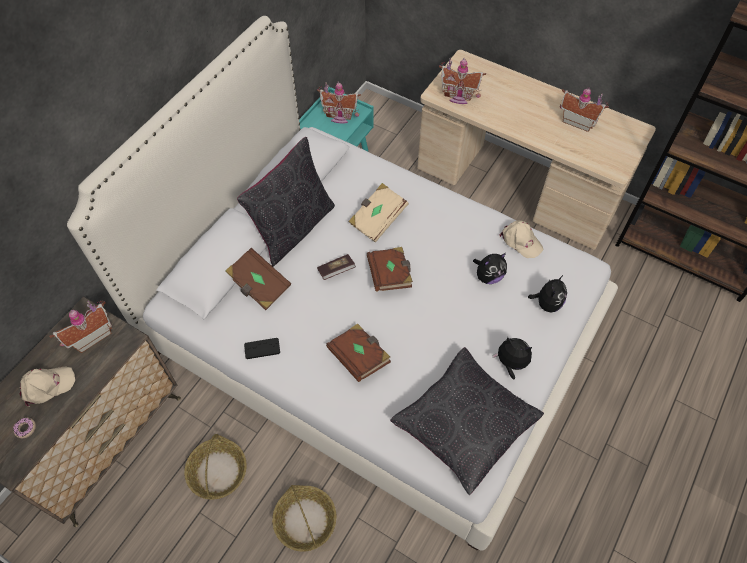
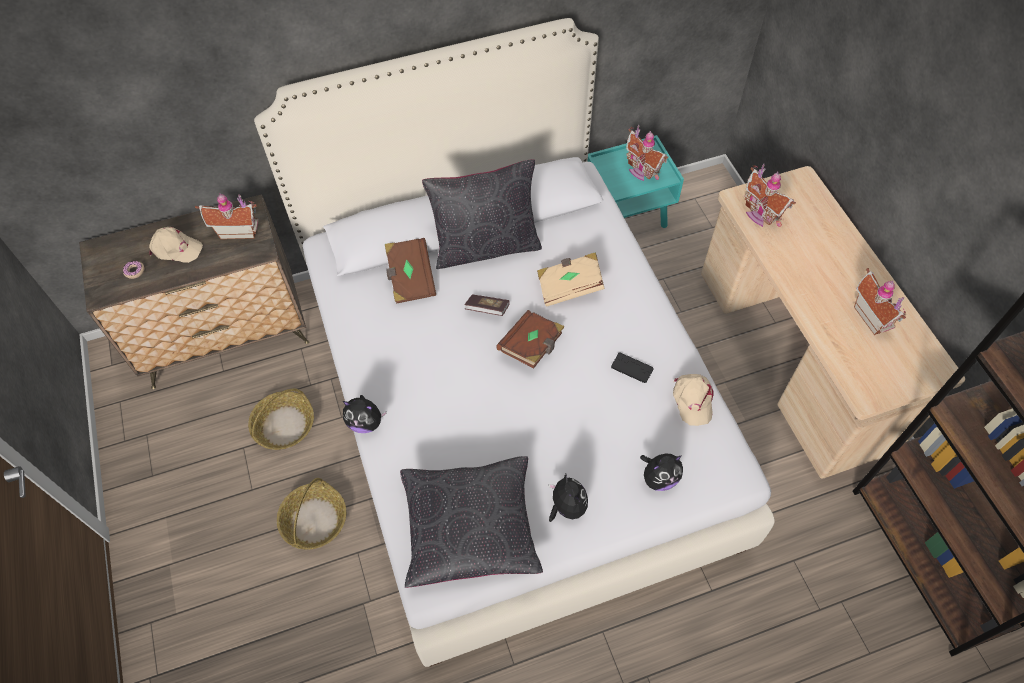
camera: 40 degrees right, 0 degrees up
(262, 348) = (363, 334): black game controller -> black game controller (632, 368)
(359, 357) = (435, 399): brown book -> none
(488, 276) = (625, 411): plush toy -> plush toy (365, 422)

